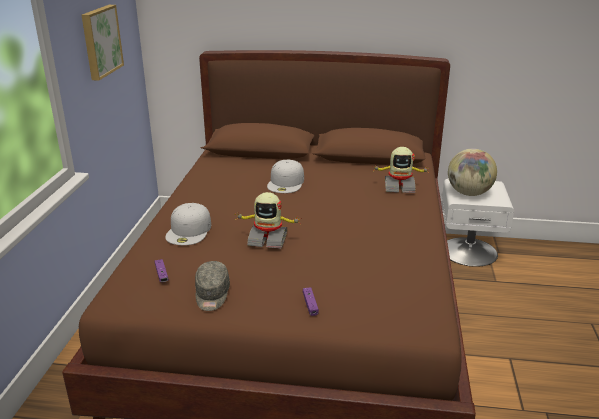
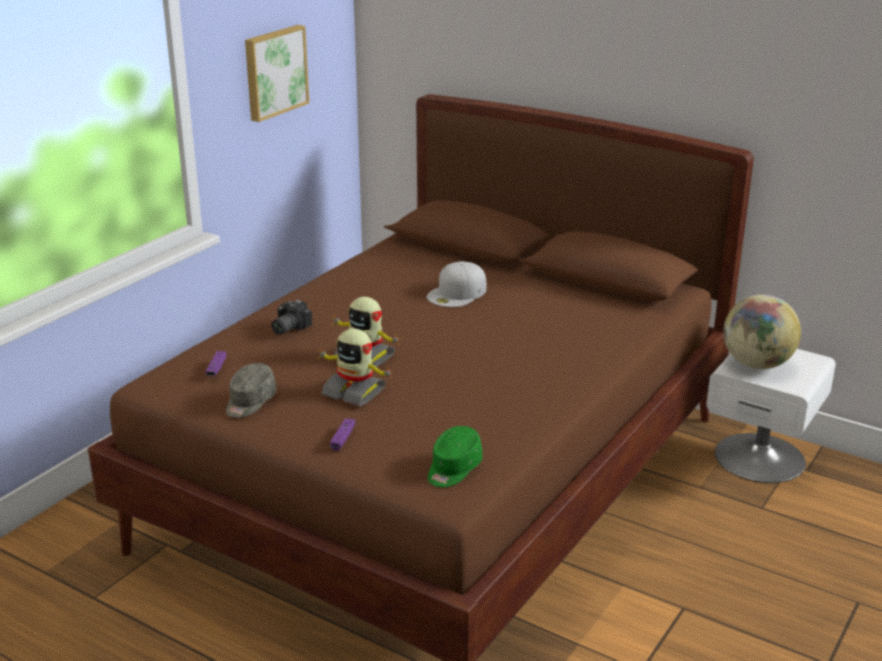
camera: 25 degrees right, 0 degrees up
(189, 231) = (287, 328): white cap -> camera
(399, 187) = (601, 329): toy robot -> toy robot (355, 391)
(410, 306) = (453, 469): none -> green cap

